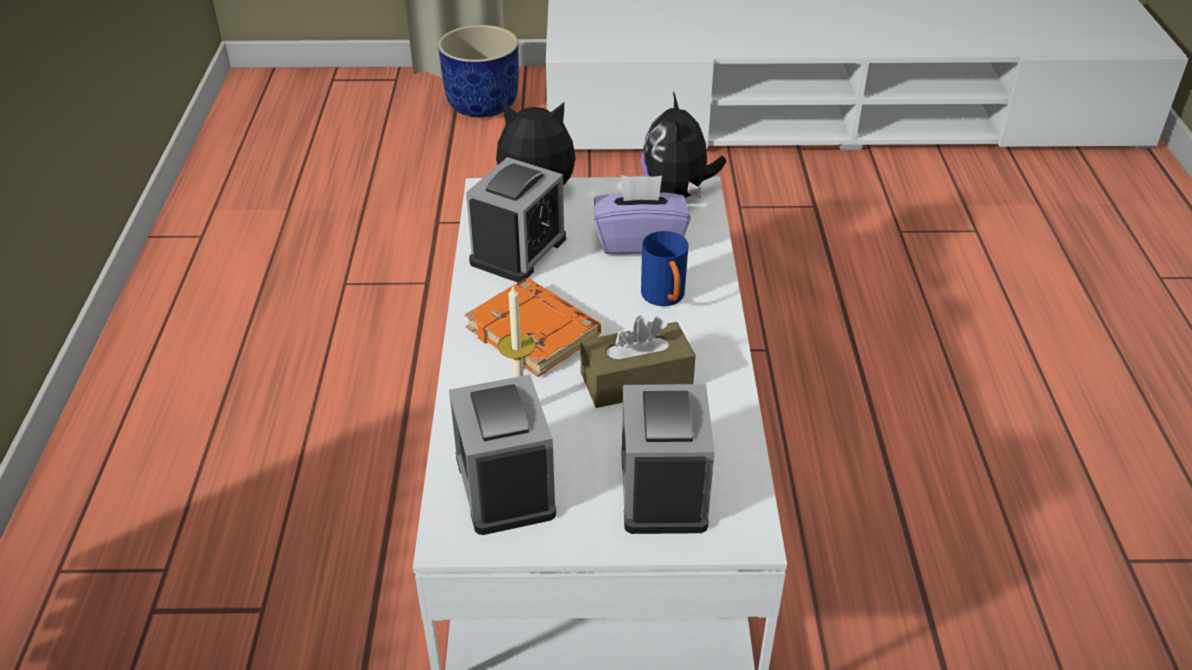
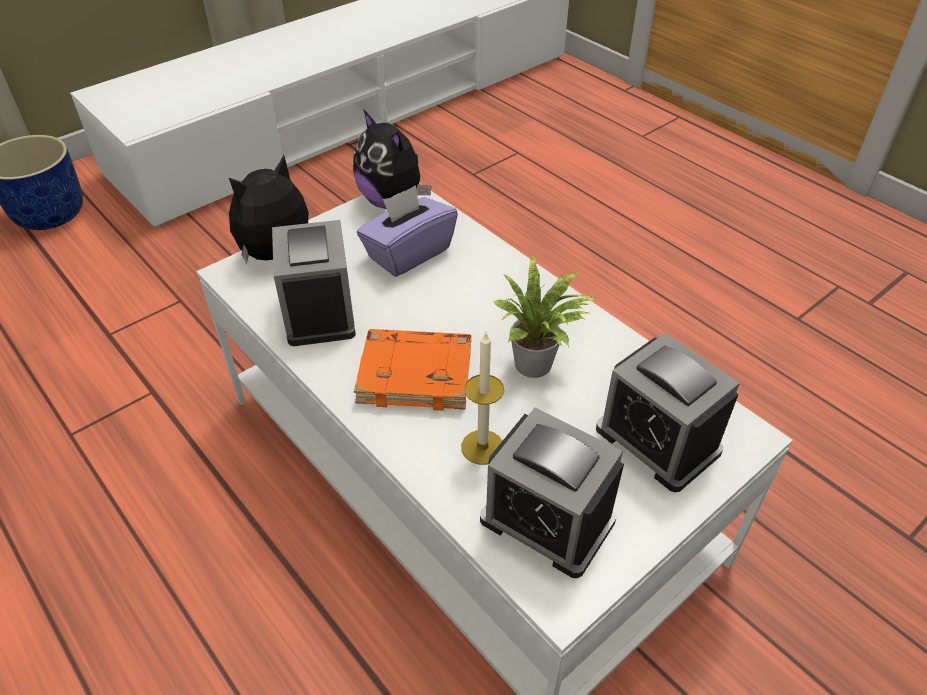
camera: 40 degrees left, 5 degrees up
(636, 380) = (538, 366): brown tissue box -> potted plant
(666, 299) = (482, 289): blue mug -> none

